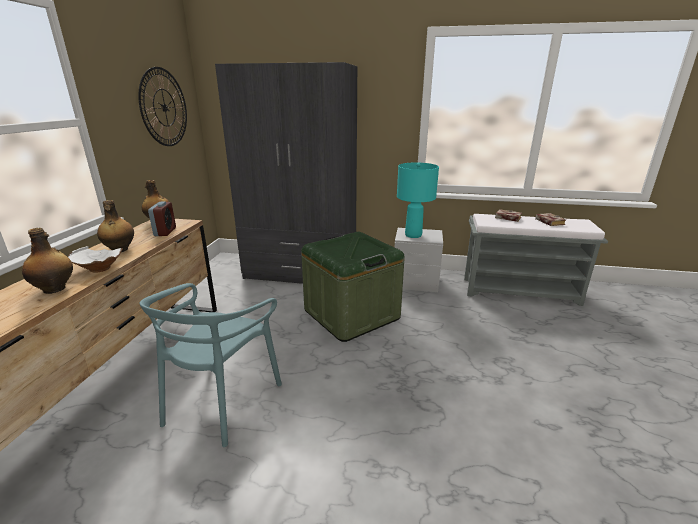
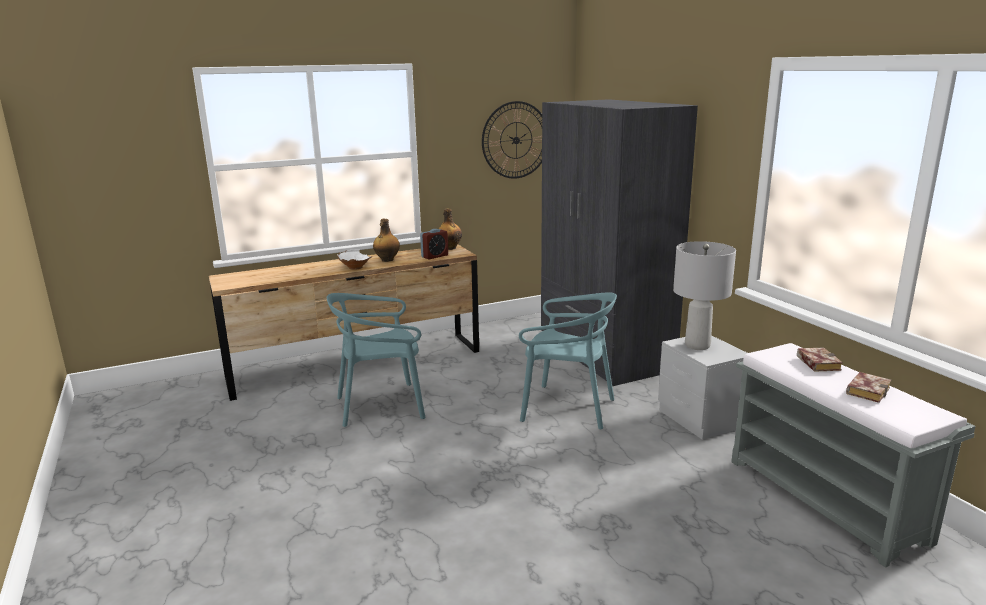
camera: 55 degrees right, 5 degrees down
(55, 289) = (319, 271): bottle -> none
(351, 314) = (567, 408): green storage box -> turquoise chair
(413, 235) = (697, 345): turquoise table lamp -> grey table lamp

